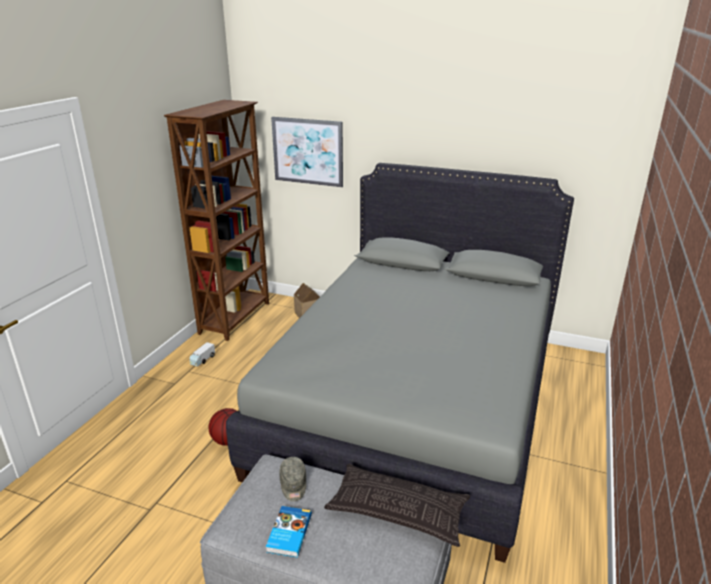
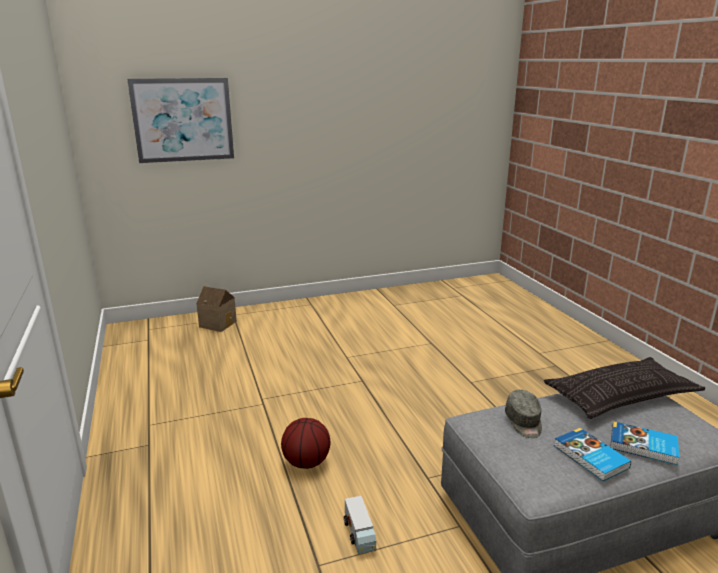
camera: 40 degrees left, 5 degrees down
(203, 360) = (151, 407): toy truck -> toy truck (360, 534)
(236, 318) = (132, 354): brown bookcase -> none
(293, 485) = (524, 422): grey cap -> grey cap turned 45 degrees clockwise
(336, 552) = (643, 446): none -> book
(414, 402) = (425, 352): grey bed -> none

